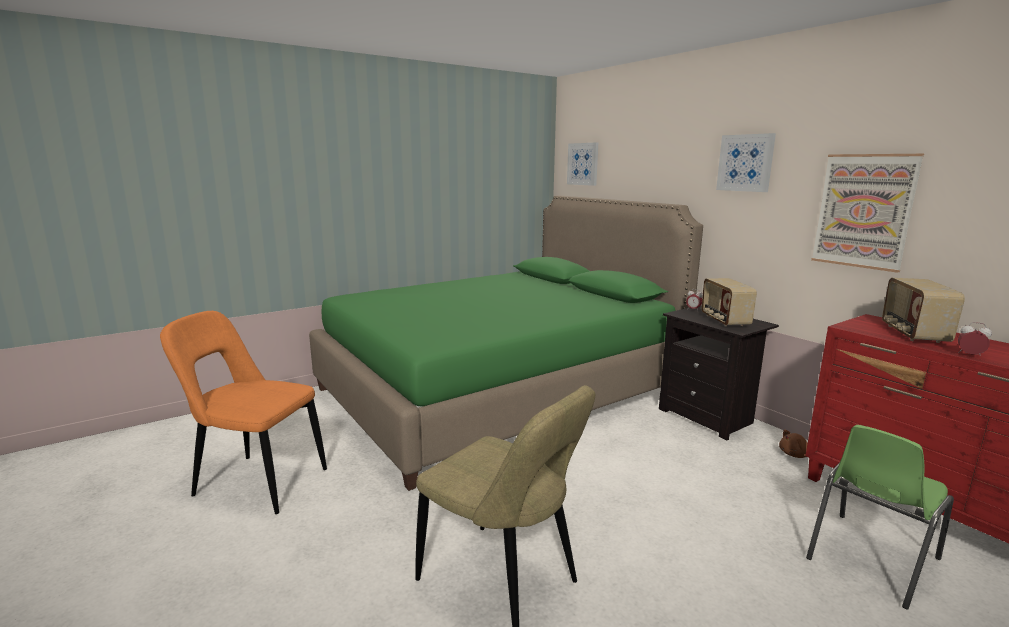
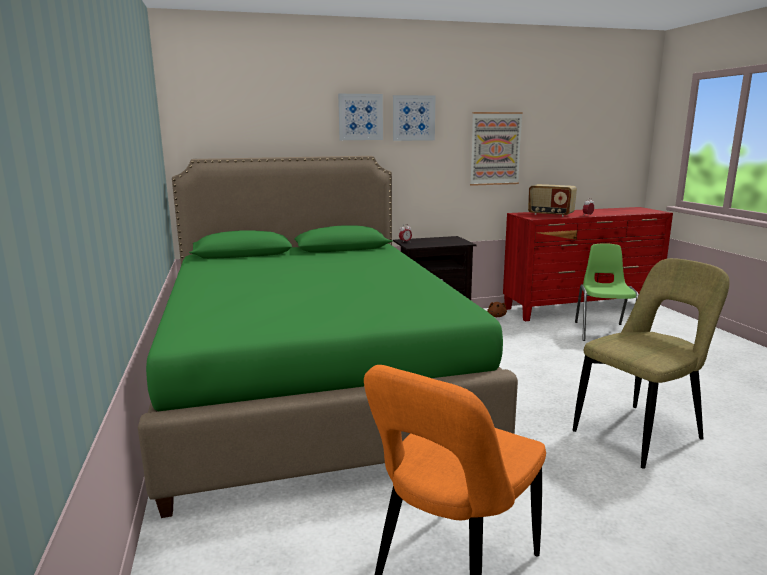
camera: 70 degrees left, 0 degrees up
(583, 164) = (218, 120): picture -> picture (360, 117)
(724, 320) = (439, 241): radio -> none
(869, 558) = (603, 332): green chair -> green chair turned 150 degrees counterclockwise

